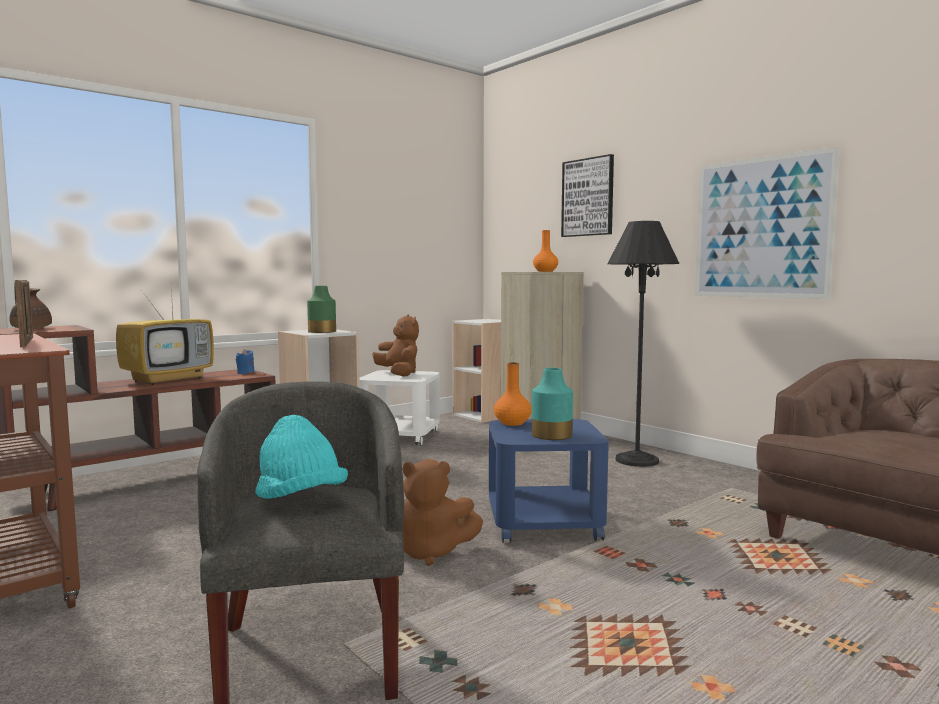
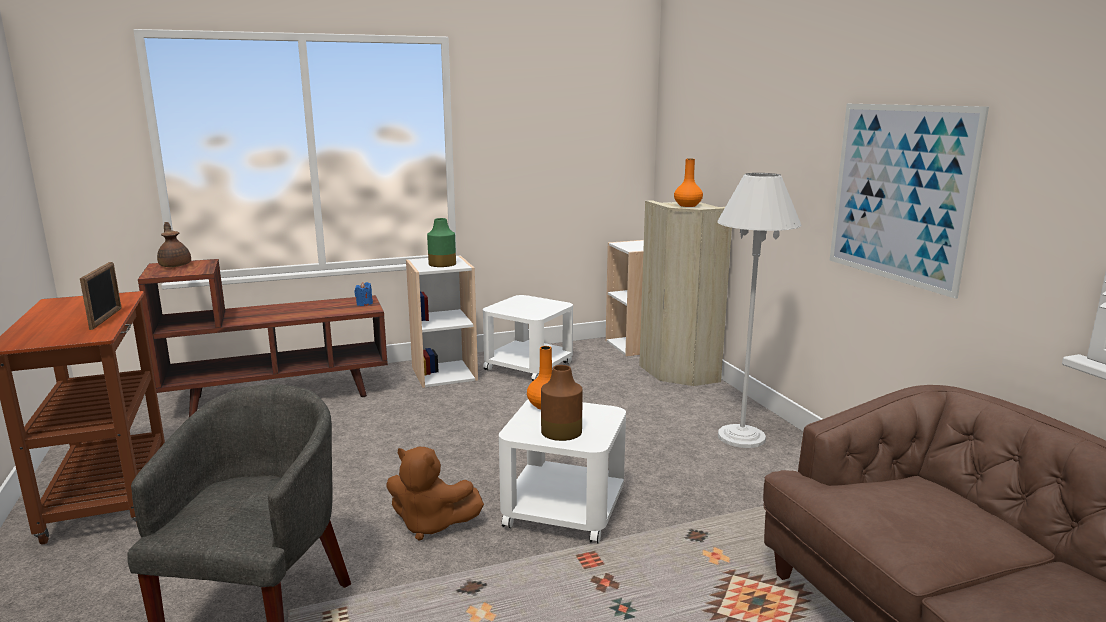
camera: 20 degrees right, 10 degrees up
(169, 379) = (293, 309): television -> none
(300, 499) = (234, 499): turquoise hat -> none
(399, 374) = (530, 304): brown plush toy -> none
(544, 522) = (564, 508): blue side table -> white side table
(551, 435) = (561, 431): turquoise vase -> brown vase
(588, 197) = (743, 120): picture -> none
(637, 460) = (741, 437): black floor lamp -> white floor lamp

